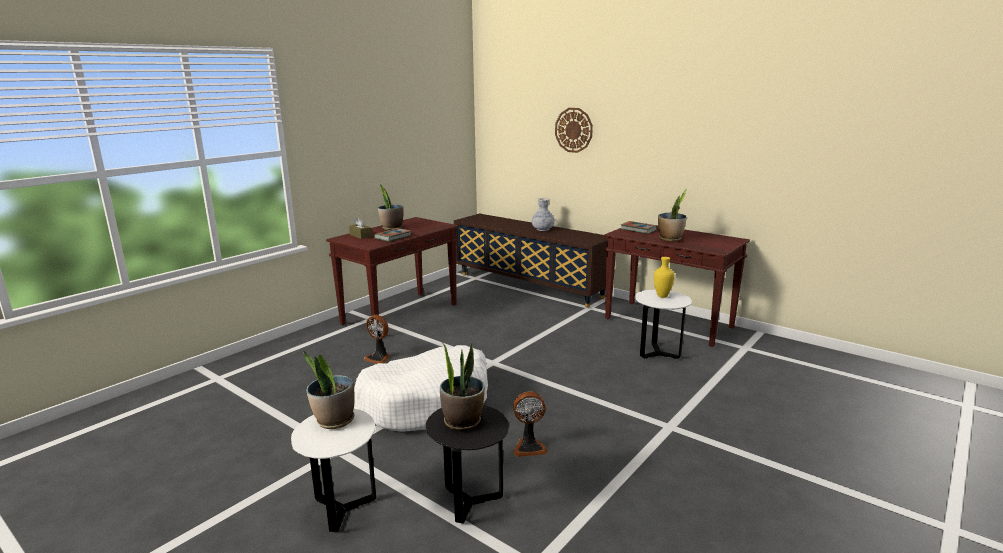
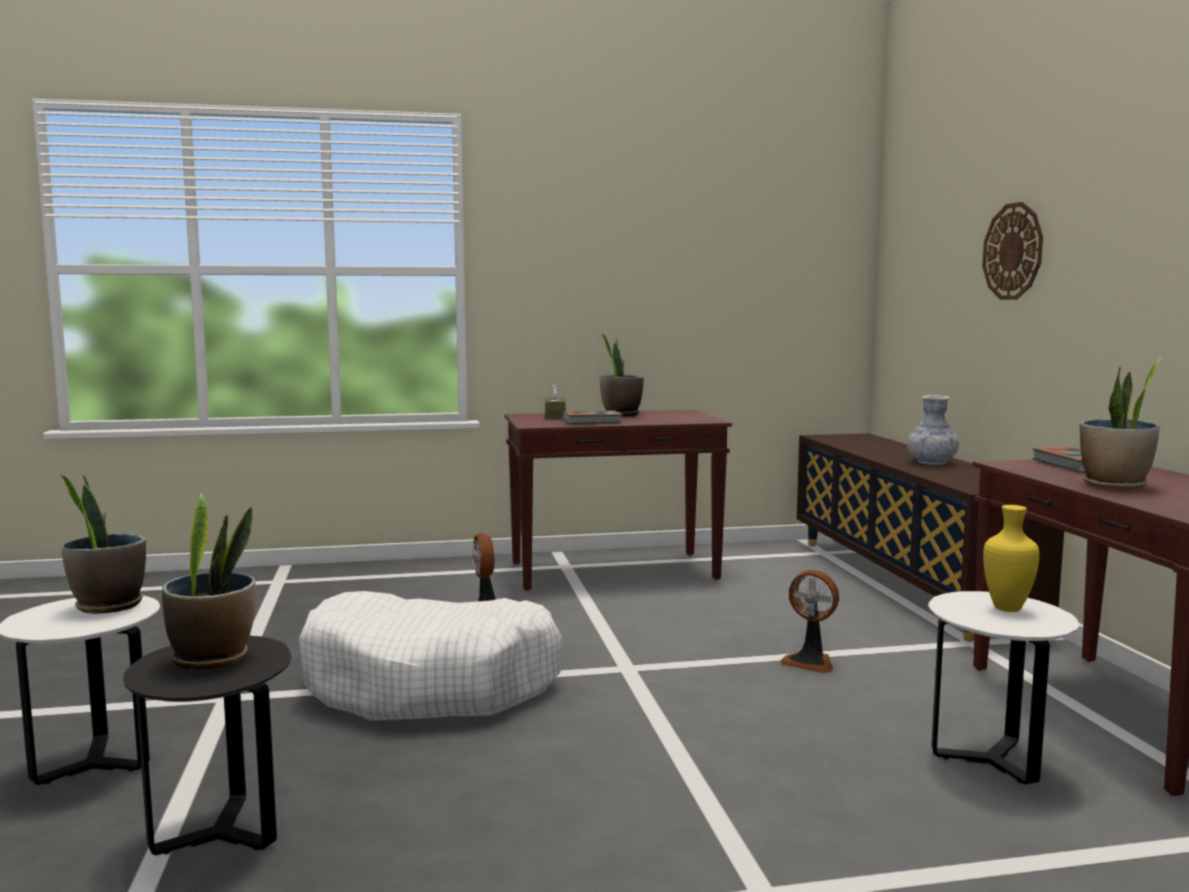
camera: 40 degrees right, 10 degrees down
(529, 447) = (445, 803): fan -> fan (810, 662)

